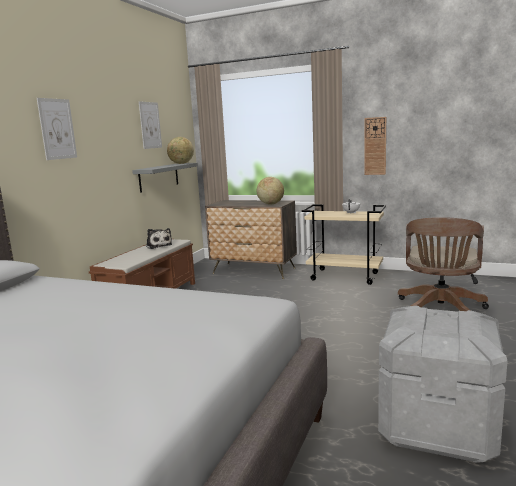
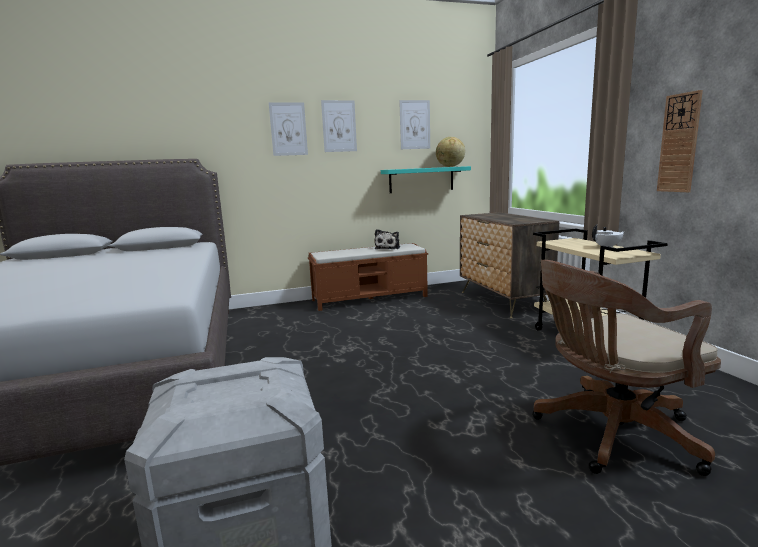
camera: 50 degrees right, 0 degrees up
(98, 126) = (339, 126): none -> picture
(159, 177) = (421, 179): grey shelf -> turquoise shelf
(270, 204) = (516, 221): globe -> none

